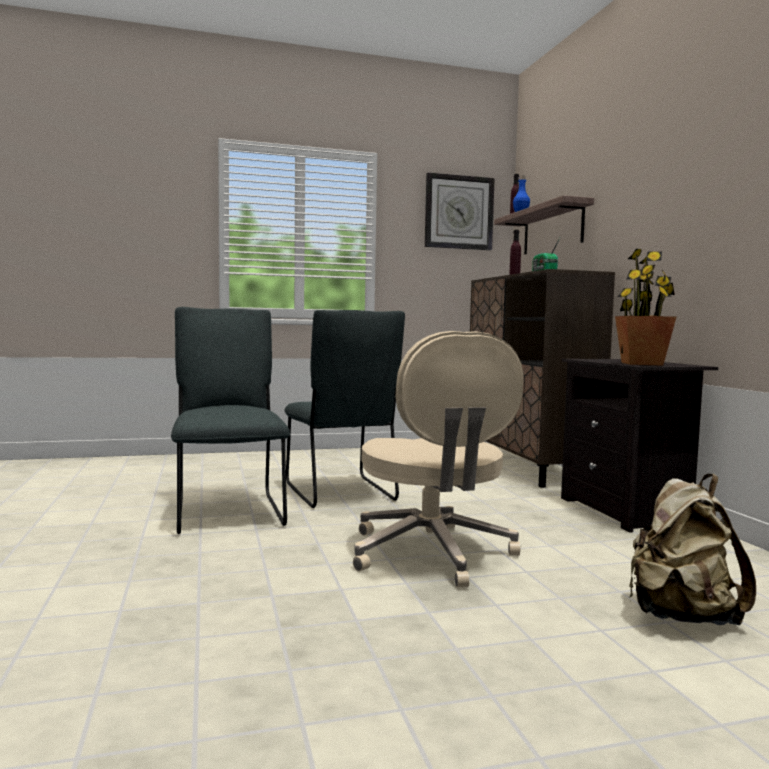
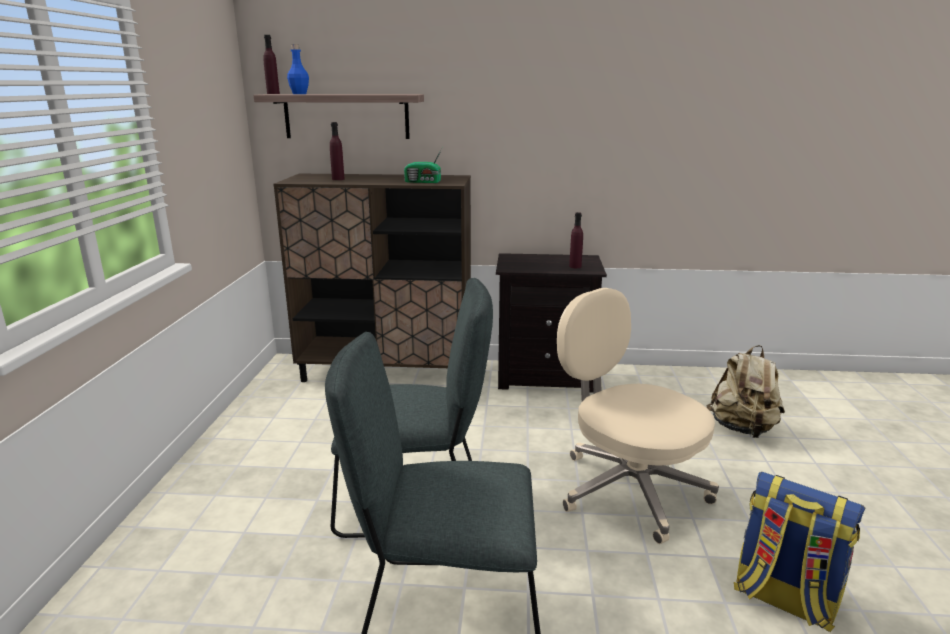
camera: 70 degrees left, 15 degrees up
(289, 624) = (783, 599): none -> backpack
(432, 554) = (628, 489): beige office chair -> beige office chair turned 135 degrees counterclockwise
(458, 212) = (210, 84): wall clock -> none
(641, 364) = (575, 266): potted plant -> purple bottle

